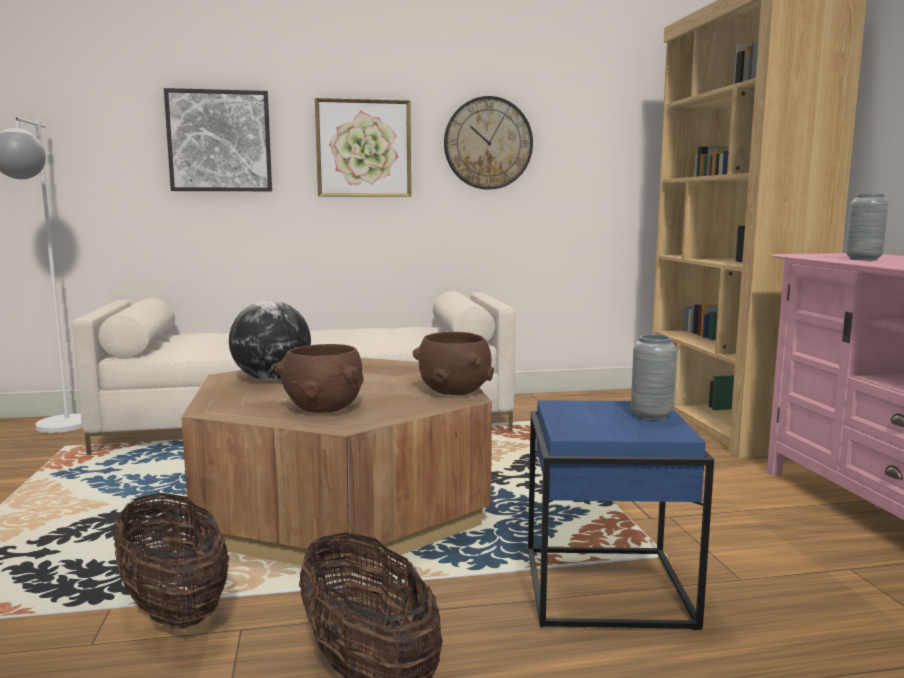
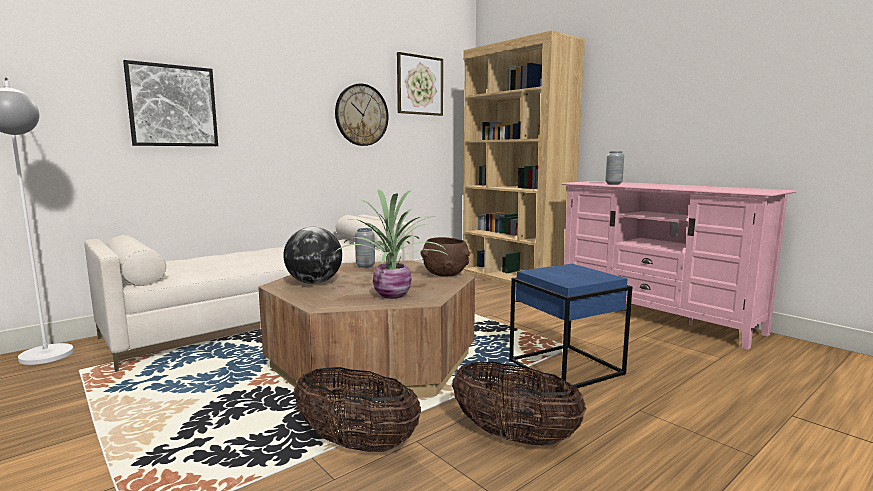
camera: 30 degrees left, 0 degrees up
(324, 409) = (394, 295): brown bowl -> potted plant
(363, 148) = (282, 115): picture -> picture (419, 85)
(651, 416) = (582, 270): grey vase -> grey vase (365, 266)

